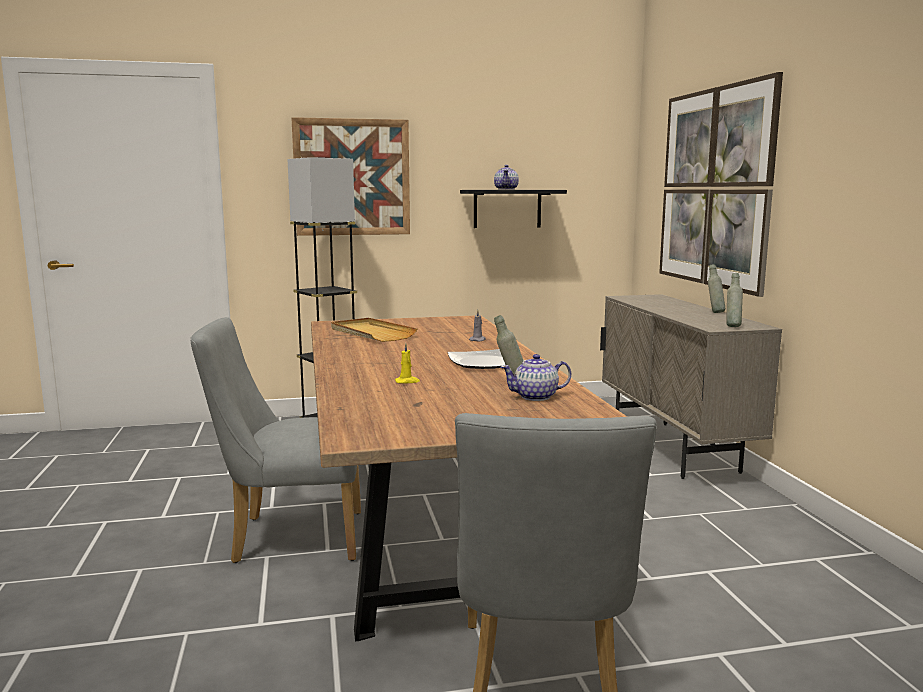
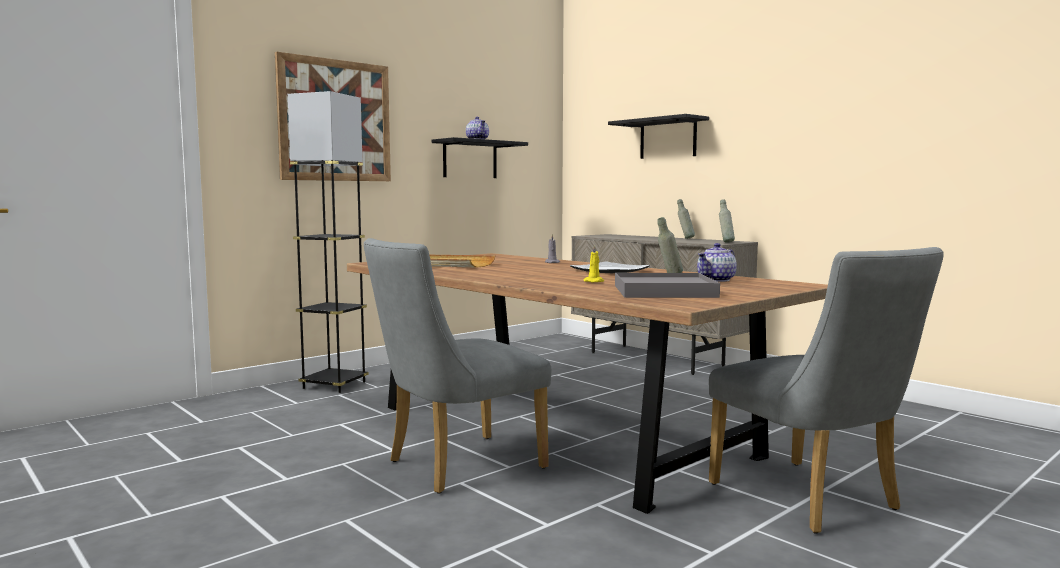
camera: 30 degrees left, 5 degrees down
(413, 410) = (663, 291): none -> grey tray
(714, 188) = (668, 138): picture -> black shelf

